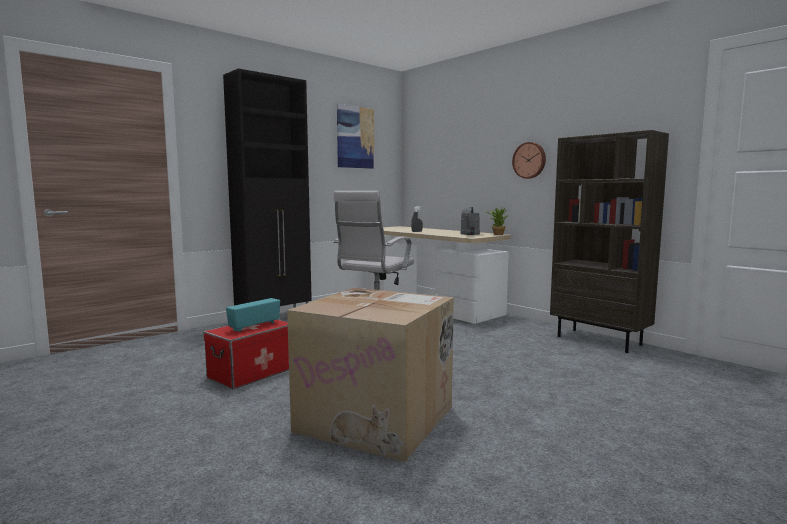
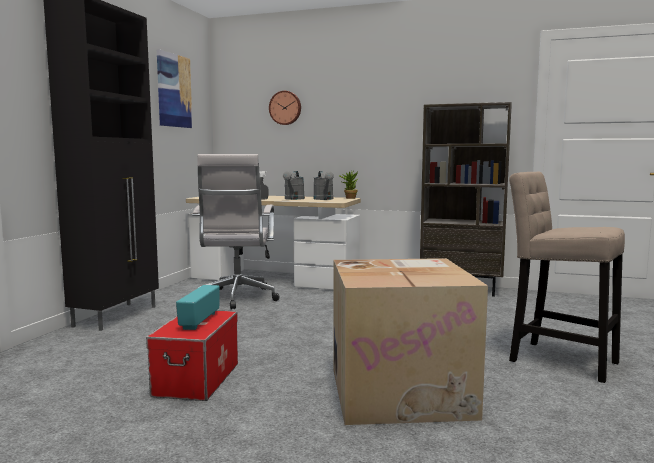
camera: 30 degrees left, 0 degrees up
(443, 233) = (293, 199): none -> grey watering can
(529, 160) = (376, 124): wall clock -> wall clock (285, 108)
(586, 429) = (557, 360): none -> beige stool

